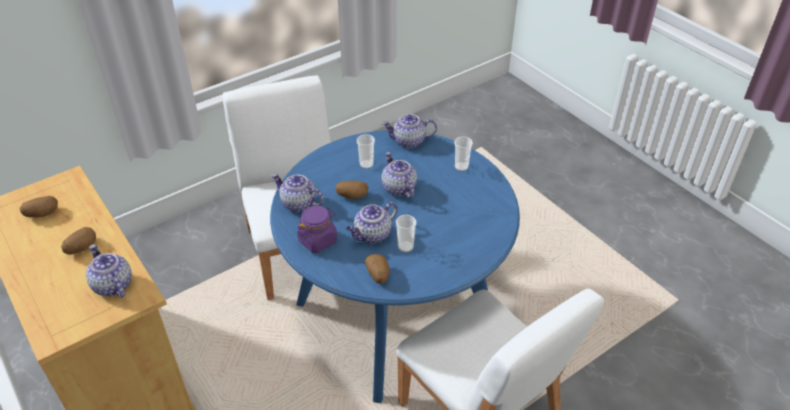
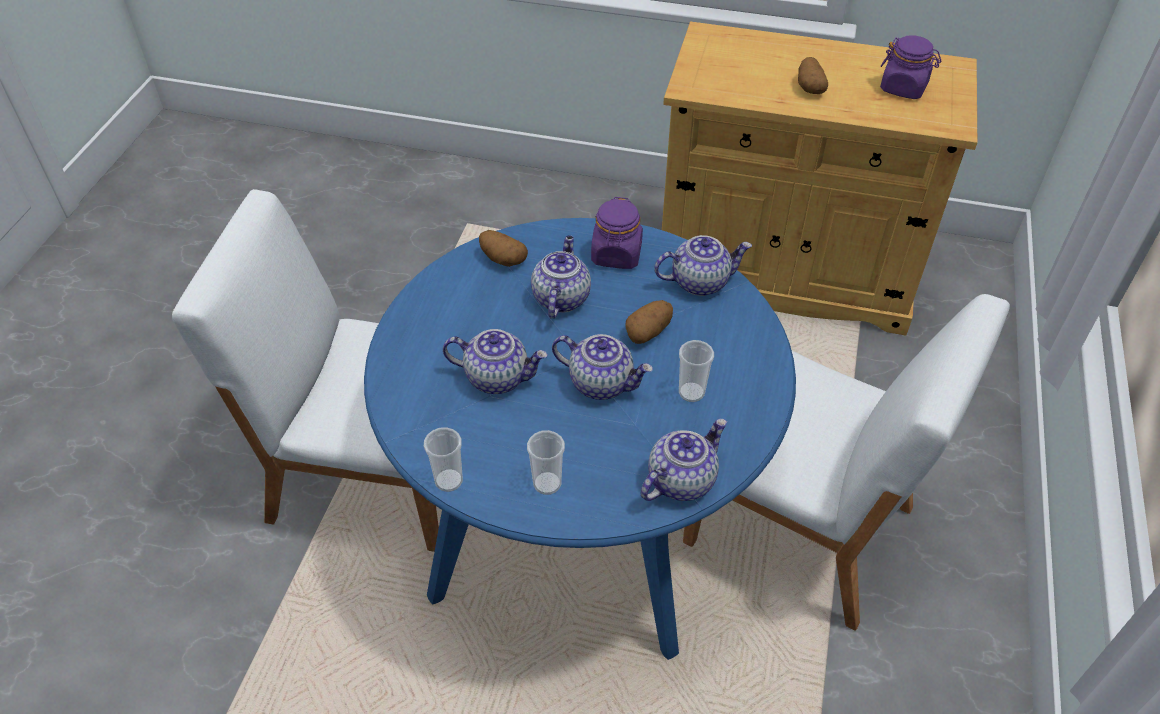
camera: 140 degrees right, 5 degrees up
(42, 214) = (903, 88): potato -> purple jar
(112, 285) = (727, 81): teapot -> teapot (497, 377)
(405, 247) = (504, 308): cup -> cup (448, 480)

